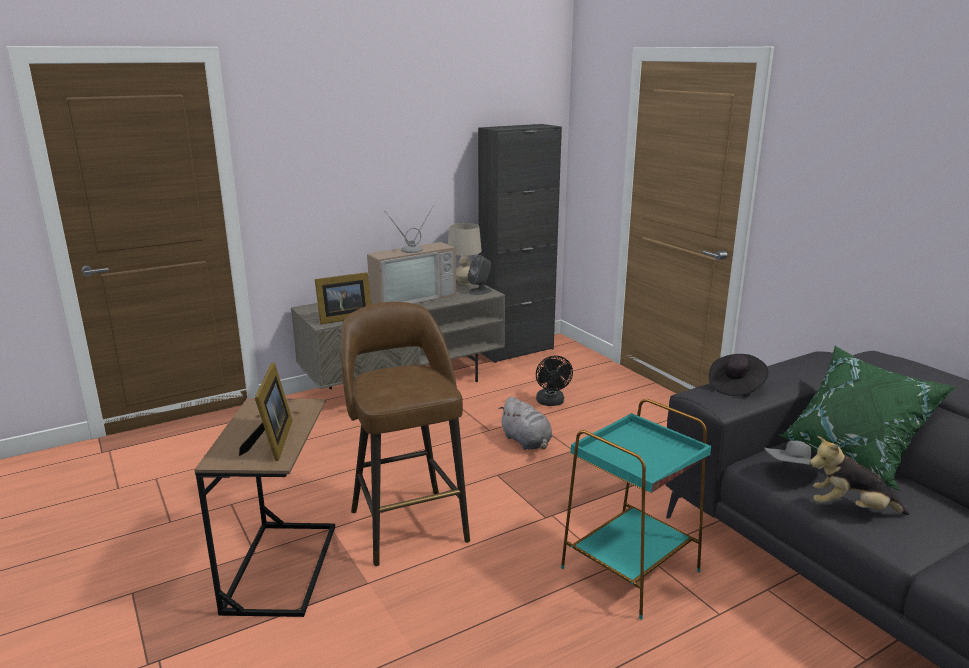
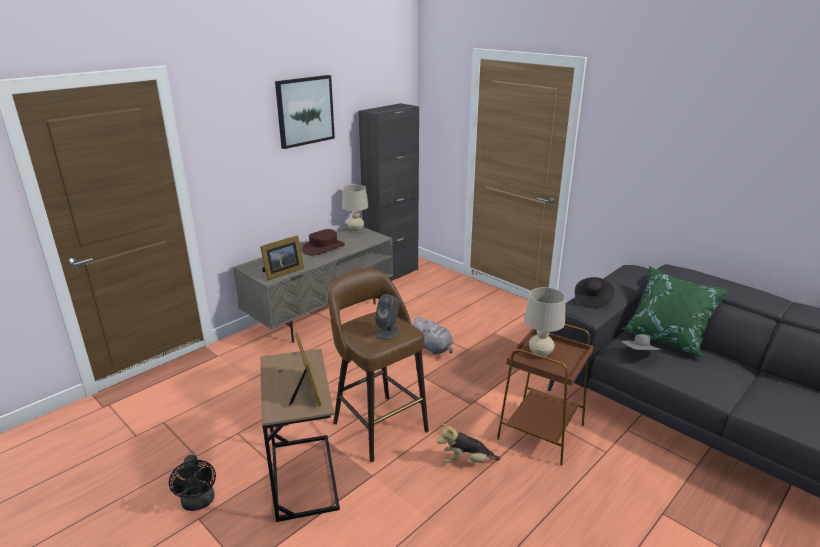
camera: 15 degrees left, 5 degrees up
(401, 120) = (305, 111): none -> picture
(411, 297) = (323, 248): television -> brown hat
(480, 291) = (372, 236): grey speaker -> grey speaker (388, 332)
(551, 403) = (435, 314): black fan -> black fan (199, 503)
(627, 446) = (540, 353): none -> beige table lamp
(628, 570) = (540, 432): turquoise side table -> brown side table
(850, 509) = (681, 374): plush toy -> plush toy (466, 461)

